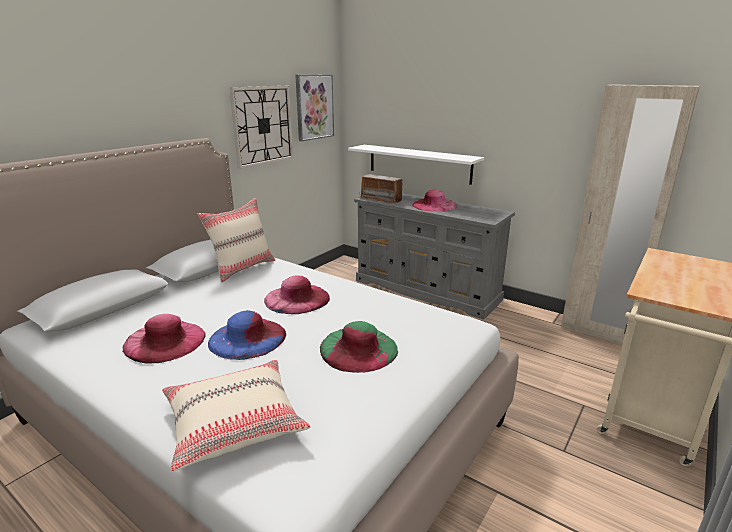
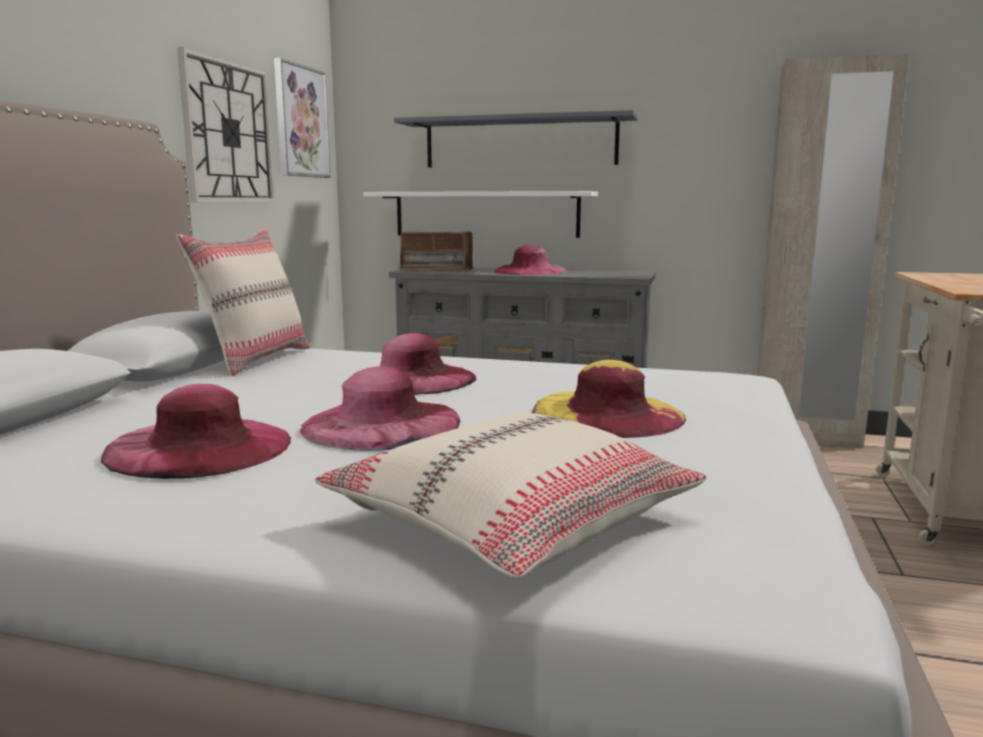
camera: 20 degrees left, 10 degrees down
(247, 338) = (381, 424): blue hat -> pink hat
(358, 349) = (608, 414): green hat -> yellow hat
(440, 121) = (520, 142): none -> grey shelf

